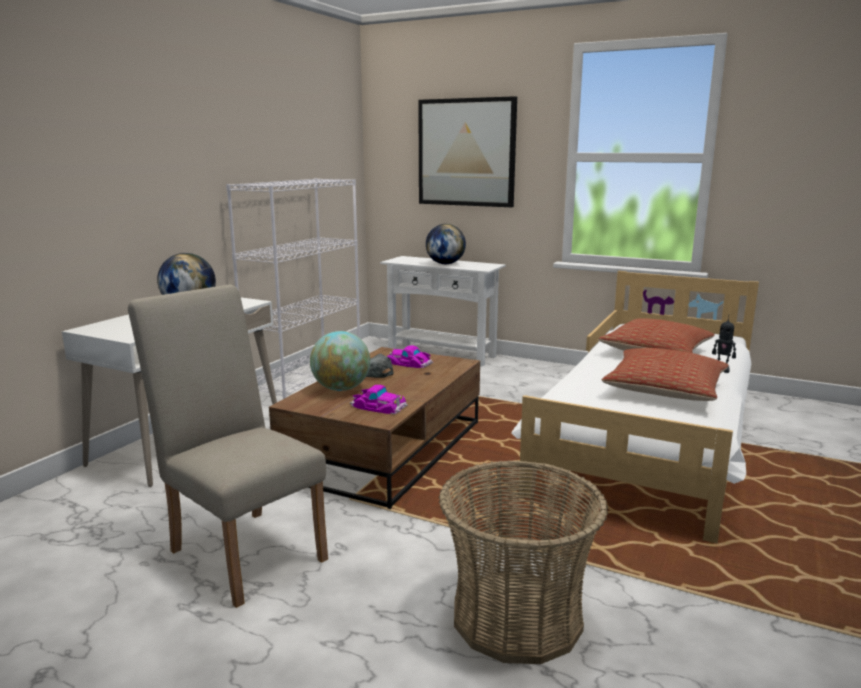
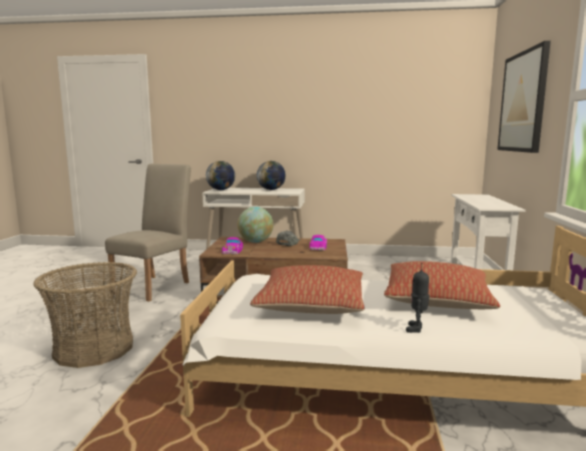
camera: 70 degrees right, 5 degrees down
(306, 378) = (365, 260): white bookcase -> none
(445, 264) = (480, 201): globe -> globe (221, 190)

